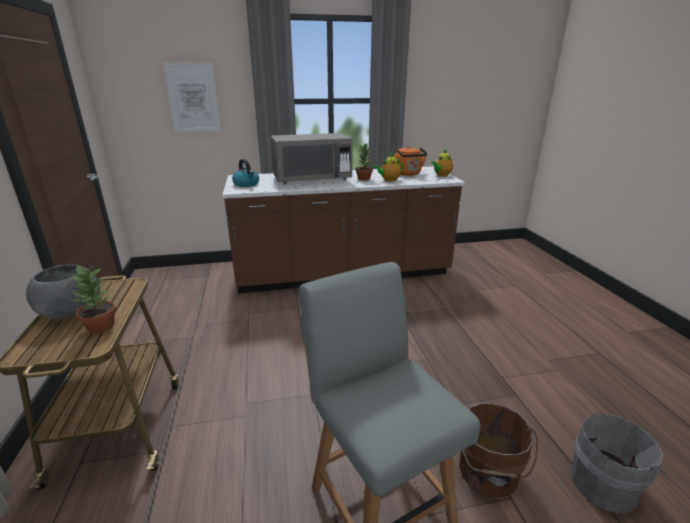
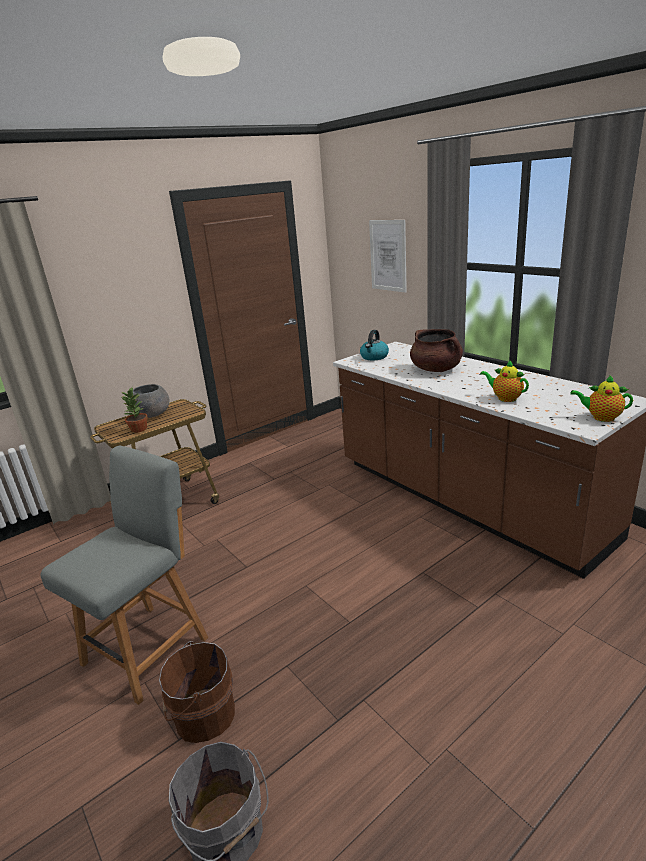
camera: 65 degrees right, 0 degrees up
(312, 179) = (436, 369): grey microwave -> brown cooking pot
(363, 179) = (485, 386): potted plant -> none
(408, 174) = (562, 399): orange kettle -> none

